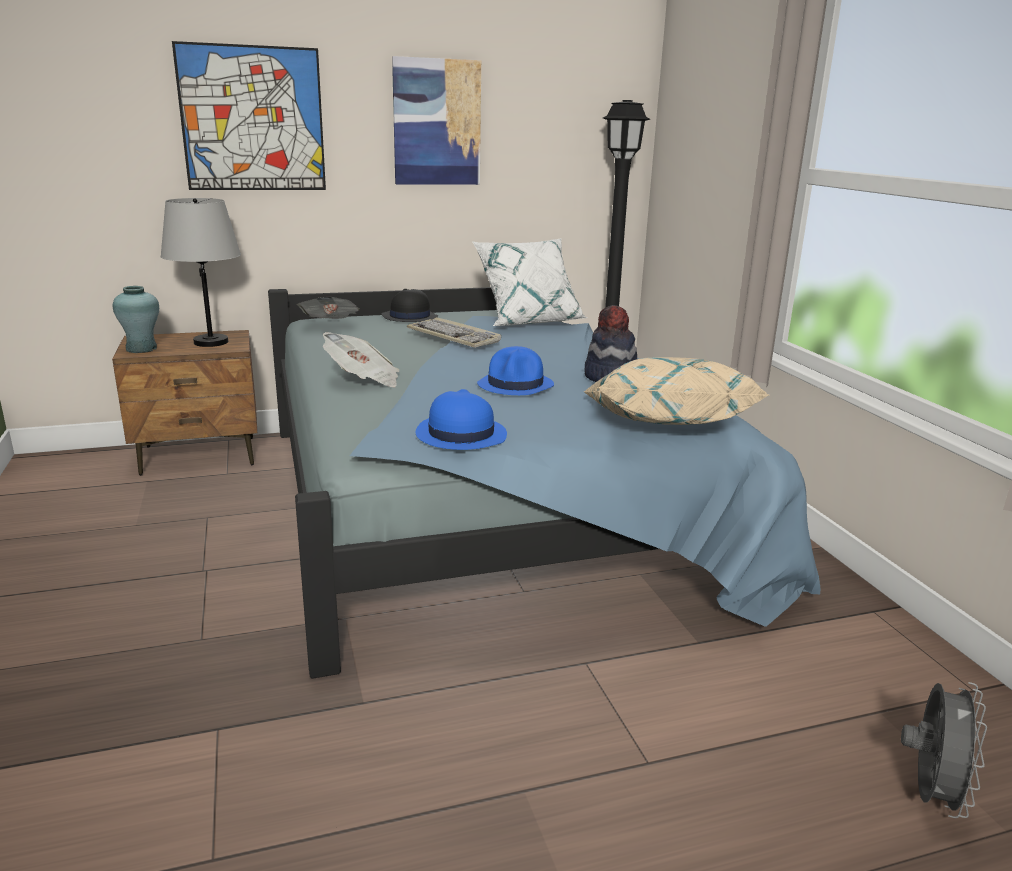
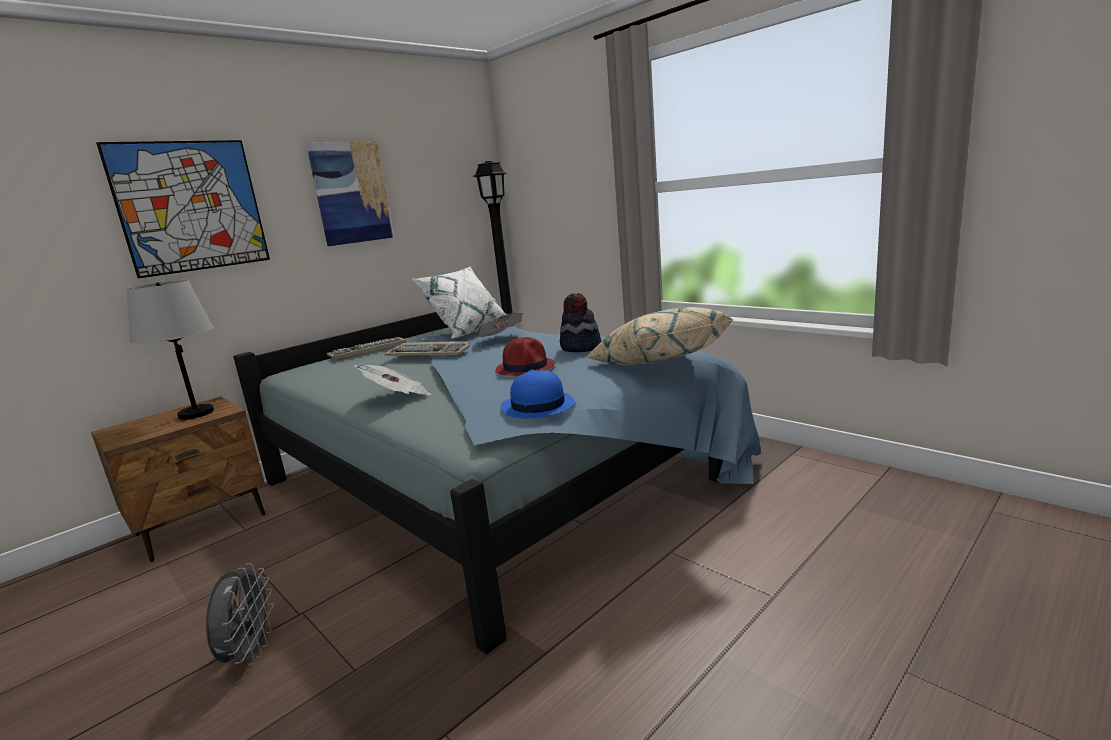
camera: 25 degrees left, 5 degrees down
(141, 349) = (127, 436): turquoise vase -> none
(330, 325) = (308, 371): newspaper -> newspaper (500, 339)
(409, 317) = (368, 351): black hat -> keyboard
(516, 385) = (526, 368): blue hat -> red hat
(929, 794) = (925, 540): grey fan -> grey fan (250, 653)

